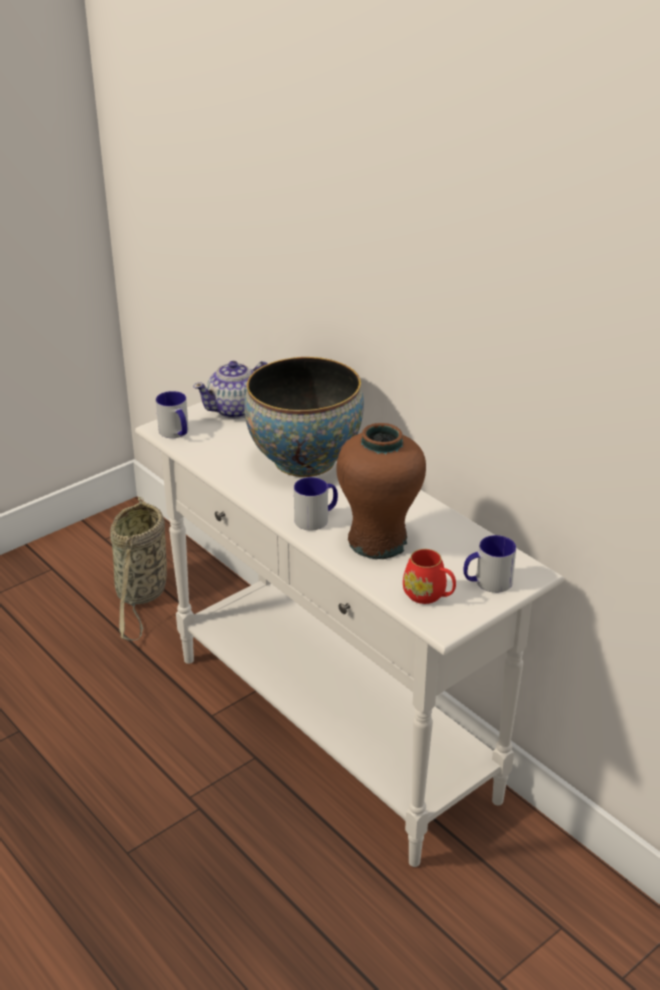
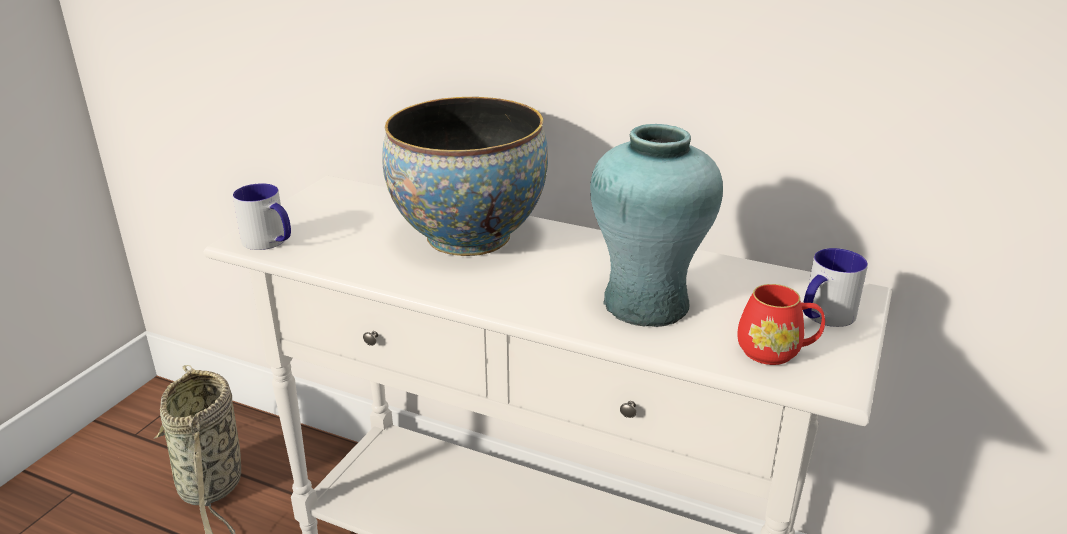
camera: 25 degrees left, 5 degrees down
(236, 409) = (334, 202): teapot -> none
(317, 518) = (543, 296): mug -> none
(378, 541) = (645, 303): brown vase -> turquoise vase

